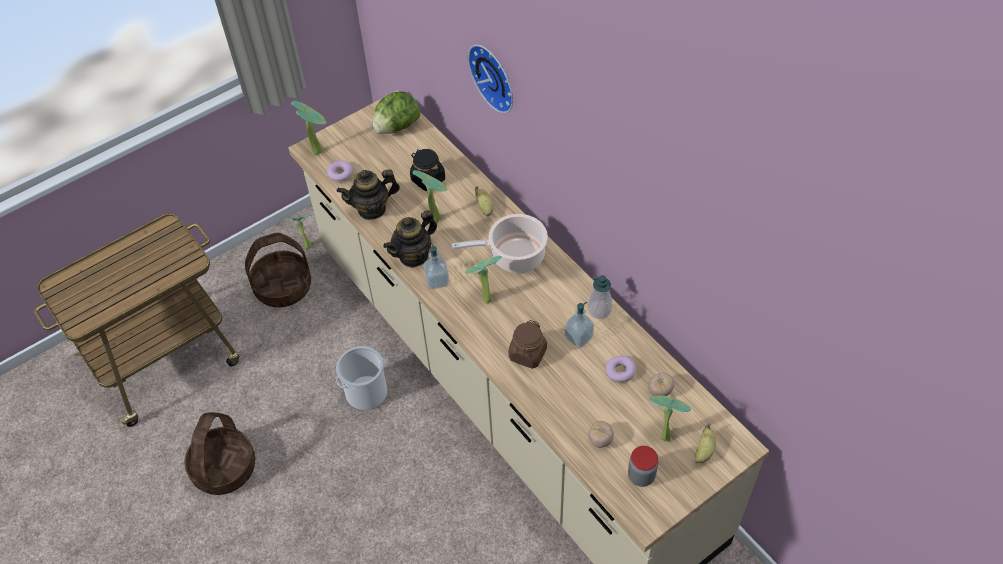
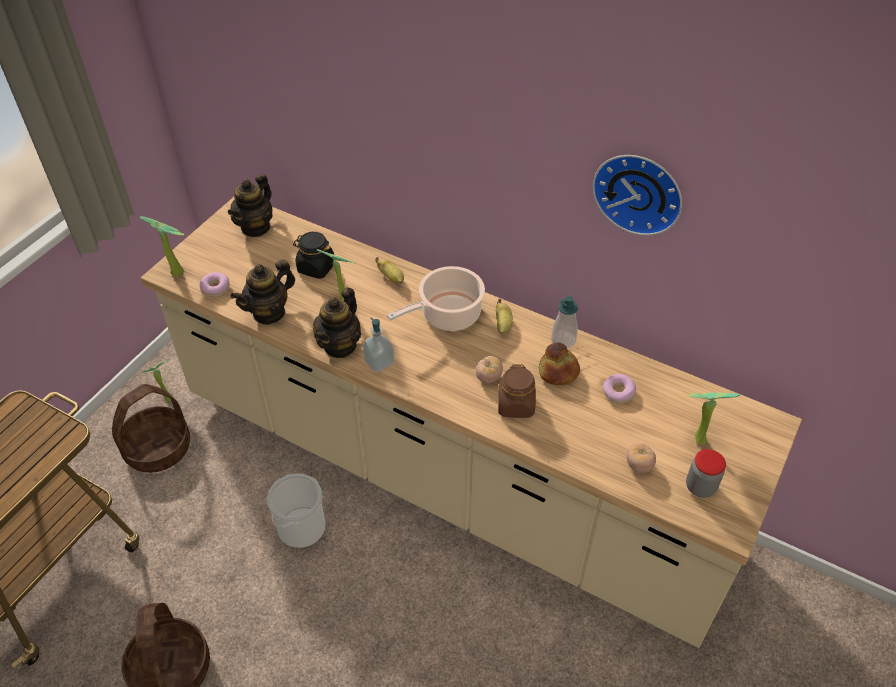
camera: 25 degrees left, 5 degrees down
(397, 127) = (256, 227): lettuce -> teapot
(484, 299) = (439, 365): potted plant -> none
(495, 76) = (384, 120): wall clock -> wall clock (639, 191)
(578, 337) = (558, 372): soap dispenser -> bread
(659, 391) = (667, 397): tomato -> tomato (488, 377)
(704, 451) = (744, 440): banana -> banana (503, 326)

